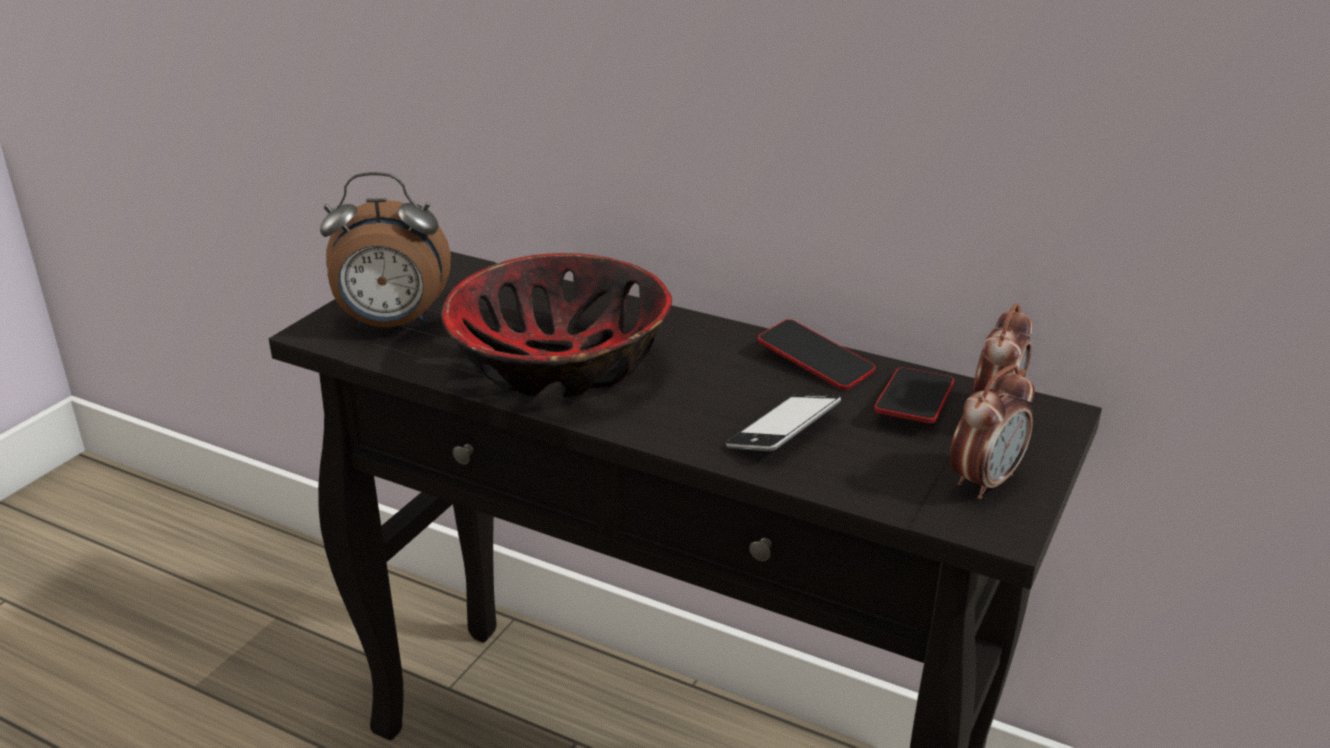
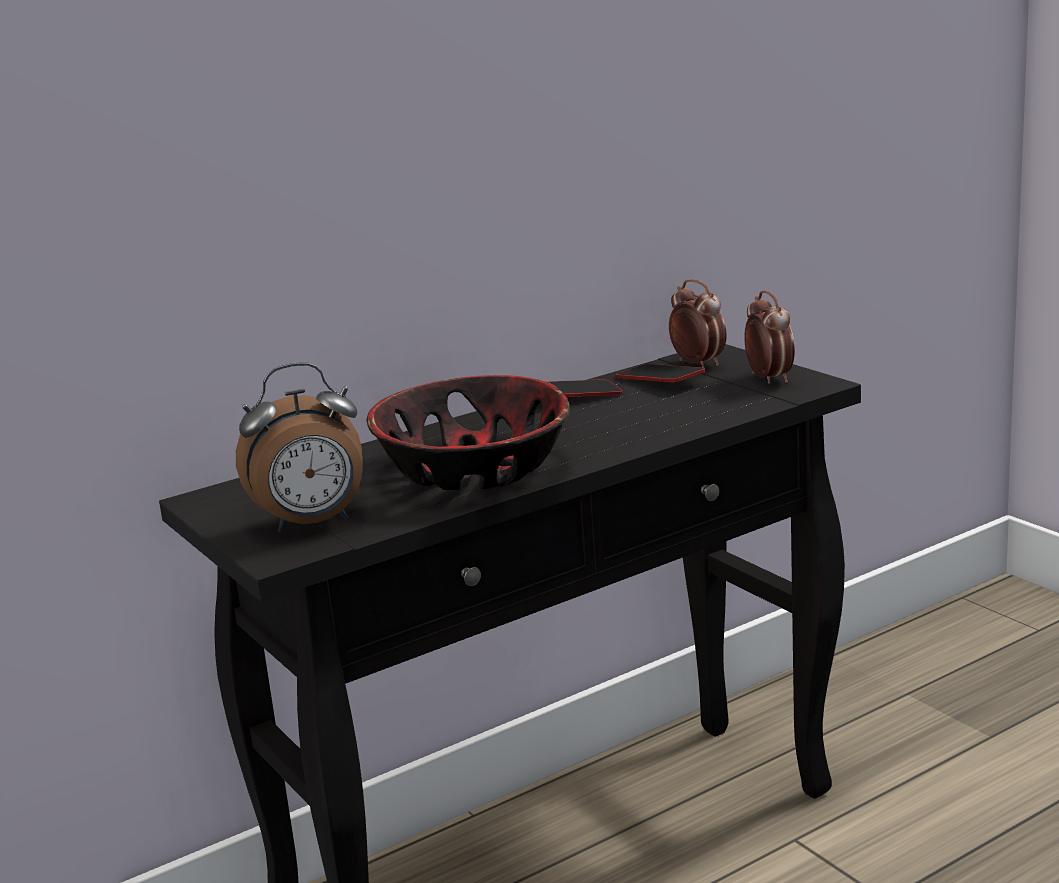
camera: 60 degrees left, 10 degrees down
(392, 324) = (312, 523): alarm clock -> alarm clock turned 45 degrees clockwise
(783, 432) = (655, 417): phone -> none

